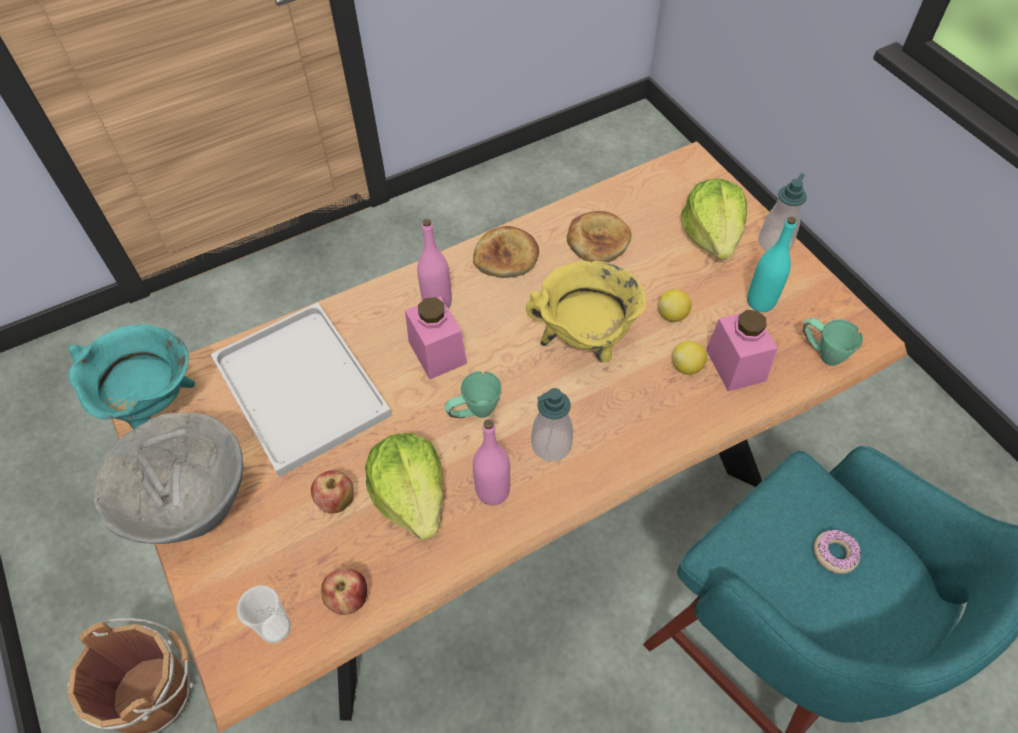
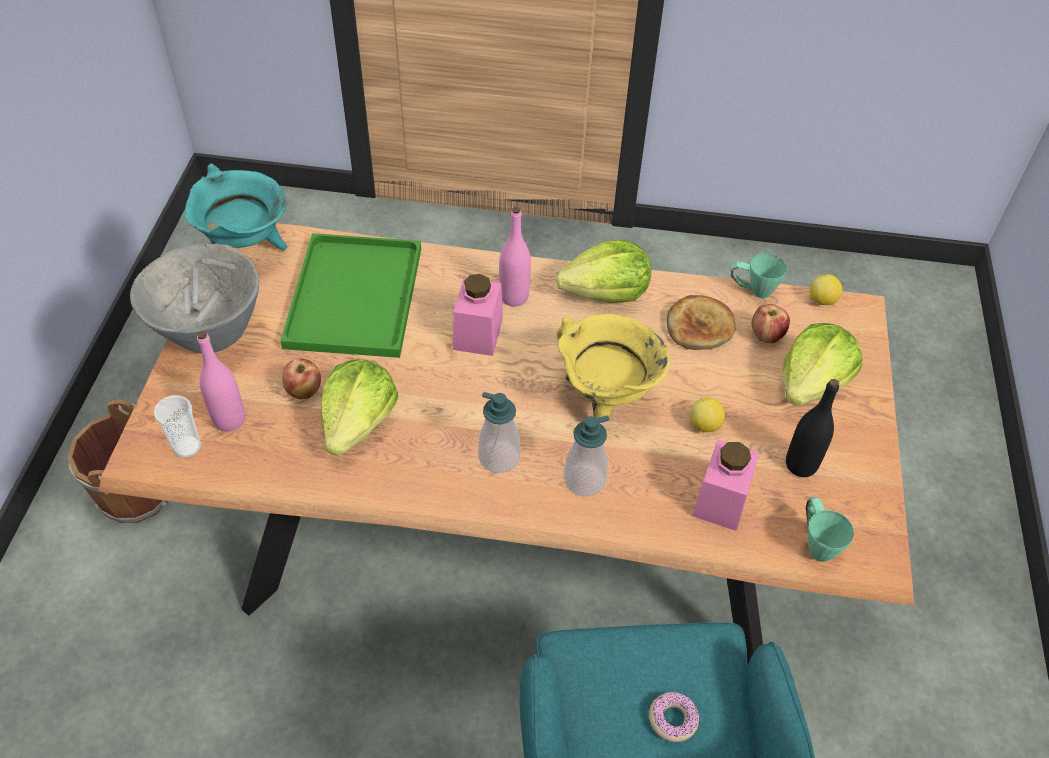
camera: 35 degrees right, 5 degrees down
(304, 389) = (356, 299): white tray -> green tray
(349, 599) = (250, 462): apple -> apple (766, 336)
(474, 413) = (462, 395): green mug -> green mug (752, 290)
(493, 491) = (420, 460): pink bottle -> pink bottle (229, 420)
(506, 256) = (606, 293): bread -> lettuce
(687, 366) = (675, 473): lemon -> lemon (822, 300)
(760, 302) = (801, 465): turquoise bottle -> black bottle
(775, 243) = (869, 425): soap dispenser -> soap dispenser (584, 480)

